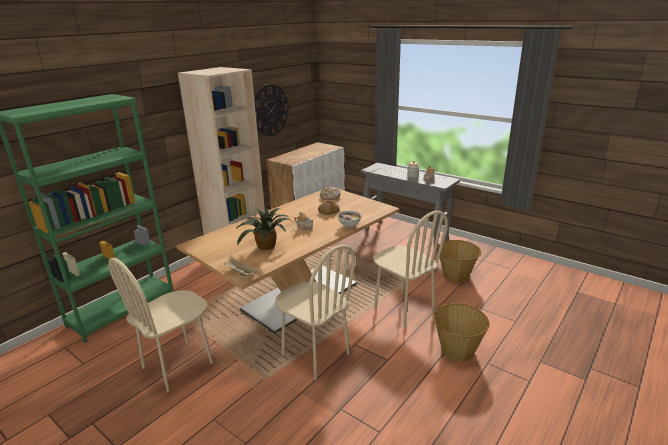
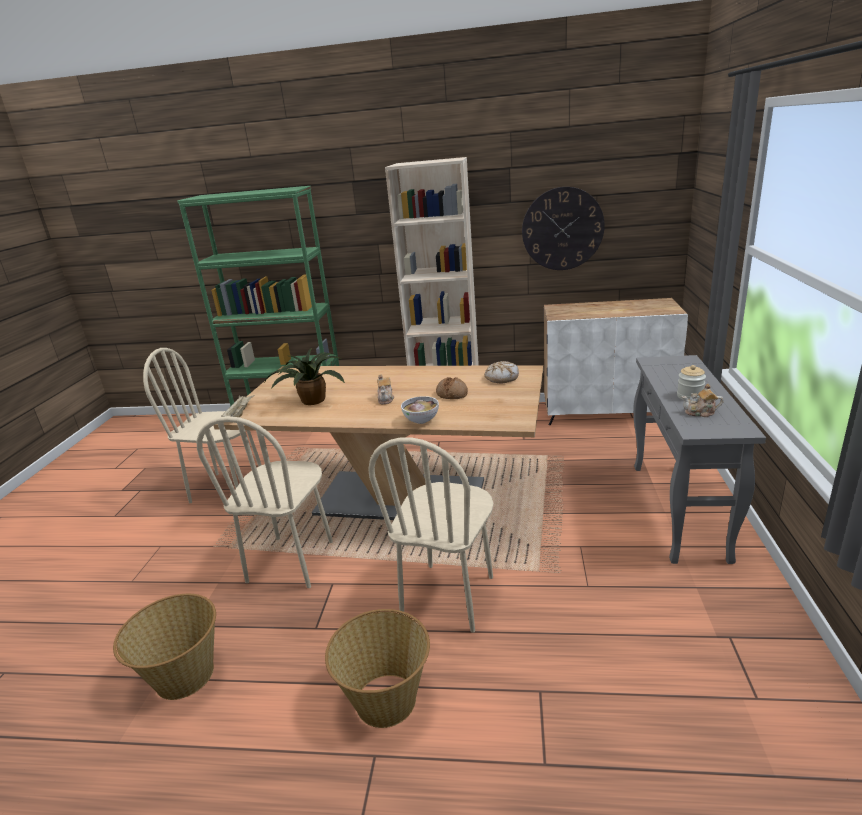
camera: 60 degrees right, 0 degrees up
(456, 275) = (619, 618): basket -> basket (183, 676)

